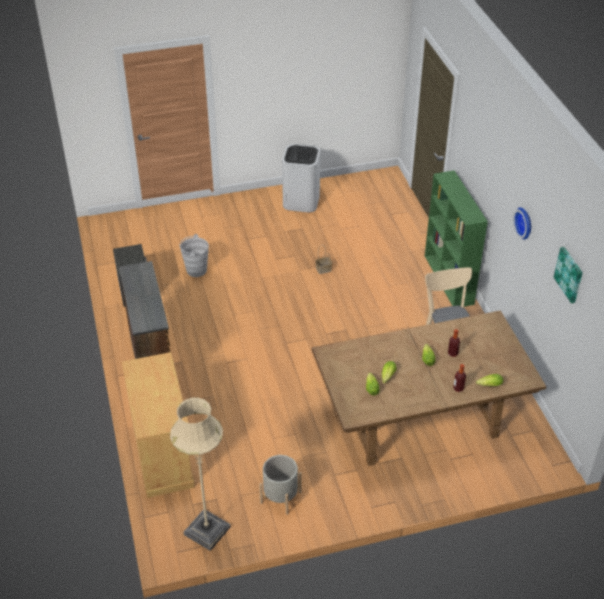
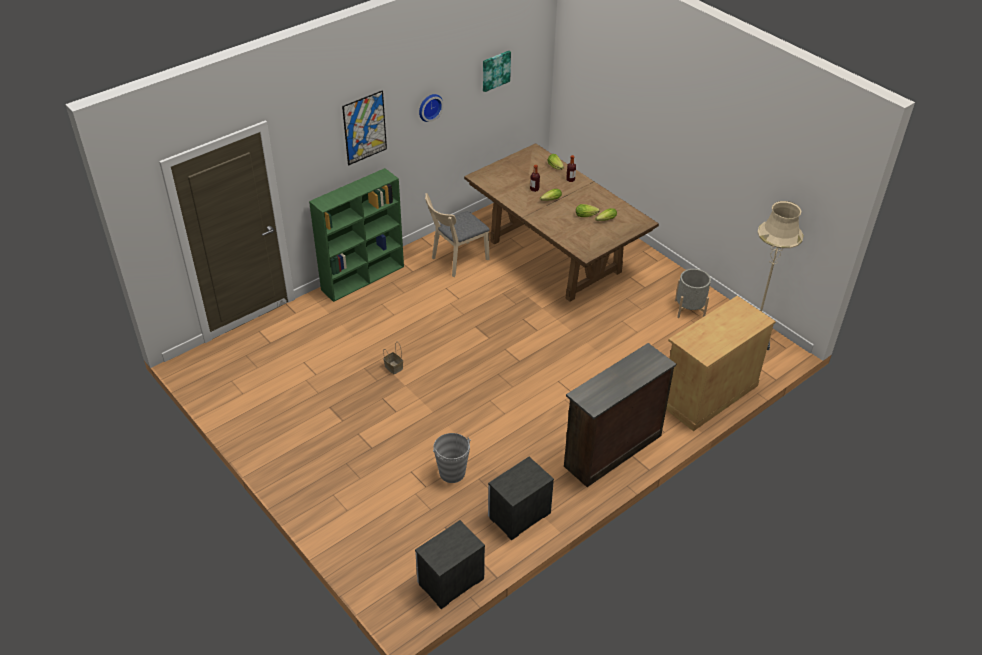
camera: 115 degrees left, 0 degrees up
(111, 244) = (450, 581): none -> nightstand
(301, 201) = (275, 424): white trash can -> none
(492, 169) = (364, 128): none -> picture

